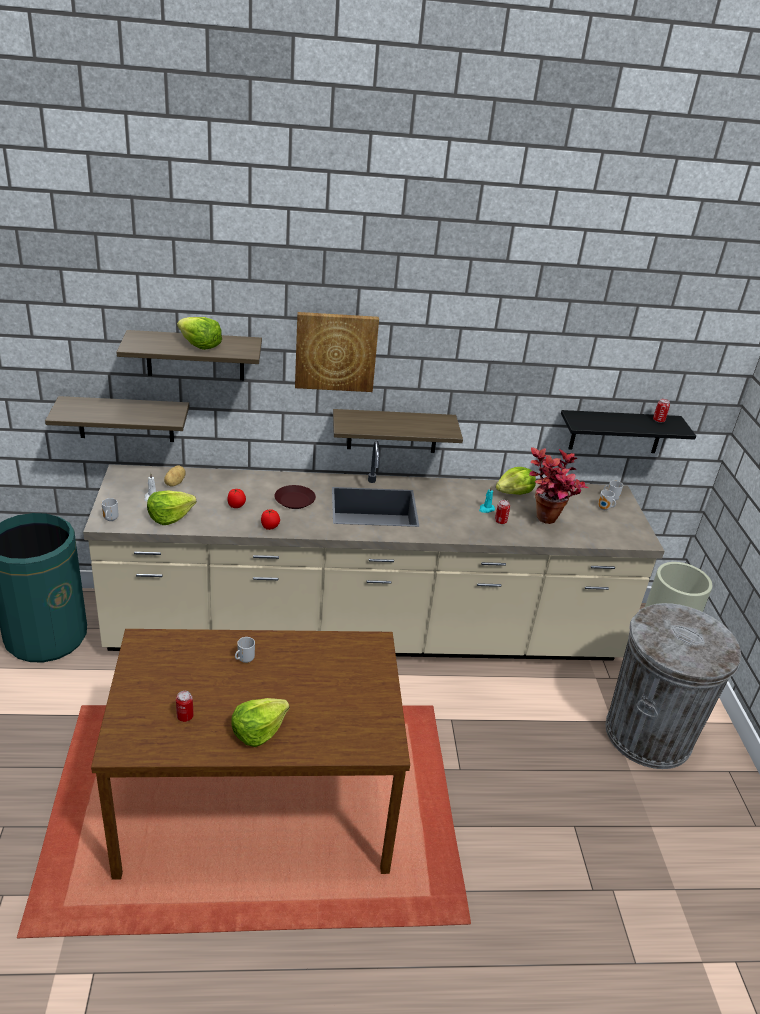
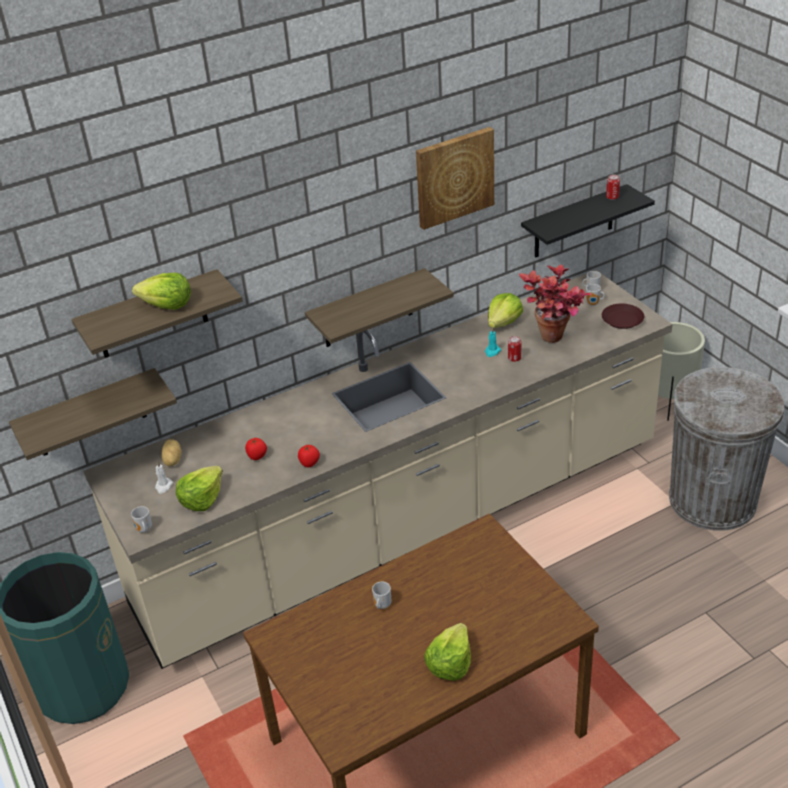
camera: 20 degrees left, 5 degrees up
(185, 716) = (375, 684): can -> none
(294, 501) = (308, 425): brown plate -> brown plate (622, 320)
(335, 351) = (295, 253): picture -> picture (454, 177)

